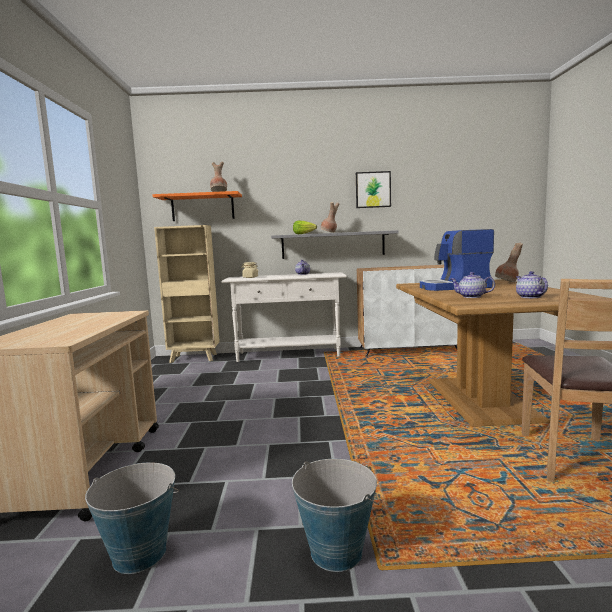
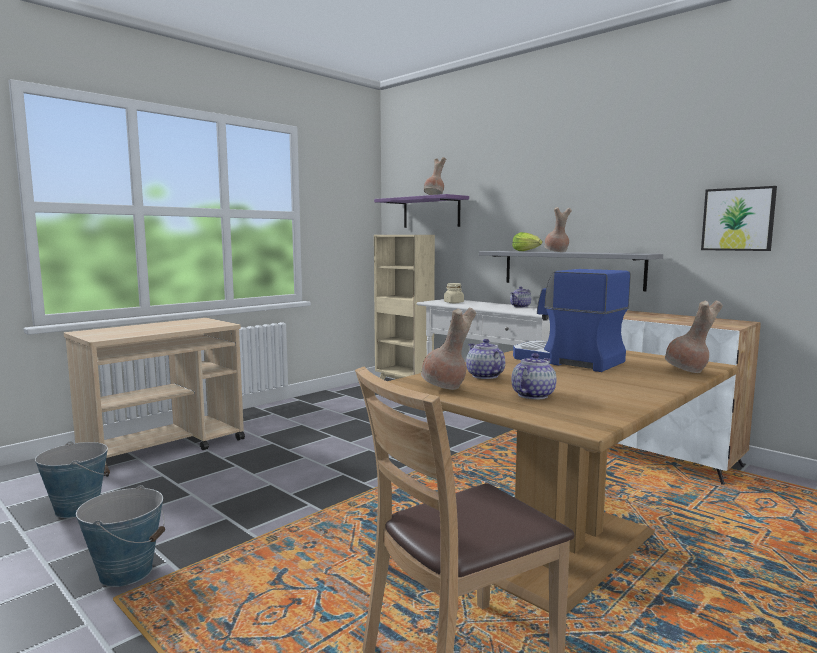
camera: 45 degrees right, 0 degrees up
(202, 208) = (431, 212): orange shelf -> purple shelf
(373, 190) = (635, 186): picture -> picture (738, 219)
(491, 302) = (445, 387): none -> brown vase

